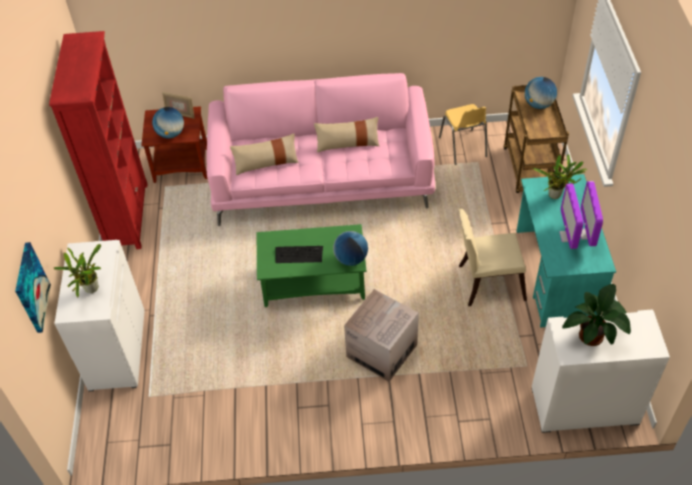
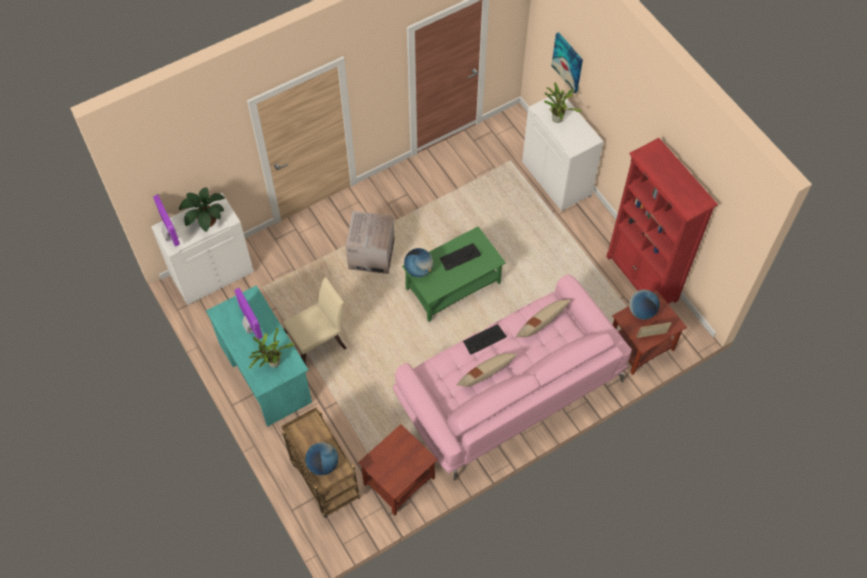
camera: 150 degrees right, 10 degrees up
(328, 170) = (484, 339): none -> keyboard
(463, 147) = (398, 480): yellow chair -> brown side table
(587, 234) = (236, 335): monitor -> monitor (170, 235)

